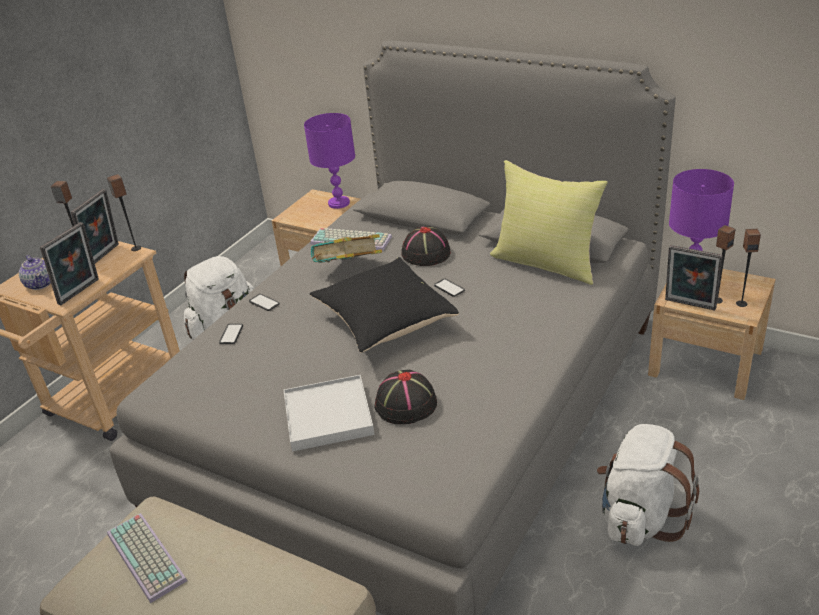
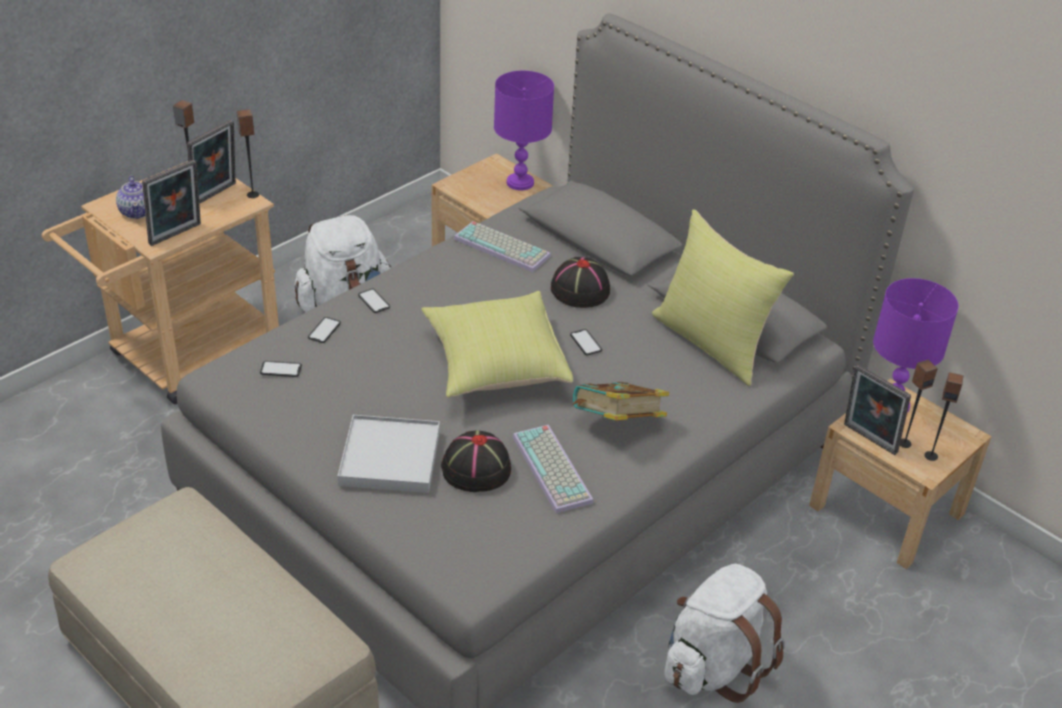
camera: 10 degrees right, 5 degrees up
(148, 556) = (166, 550): keyboard -> keyboard (554, 469)
(205, 373) = (281, 369): none -> phone
(348, 270) = (483, 286): book -> book (616, 425)
(384, 322) = (494, 364): black pillow -> yellow pillow

